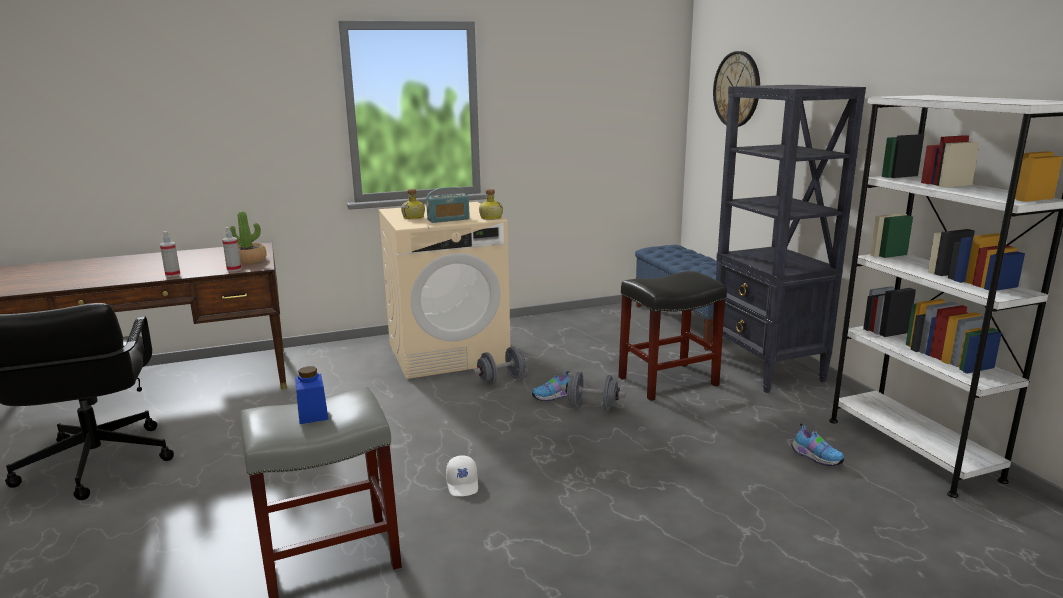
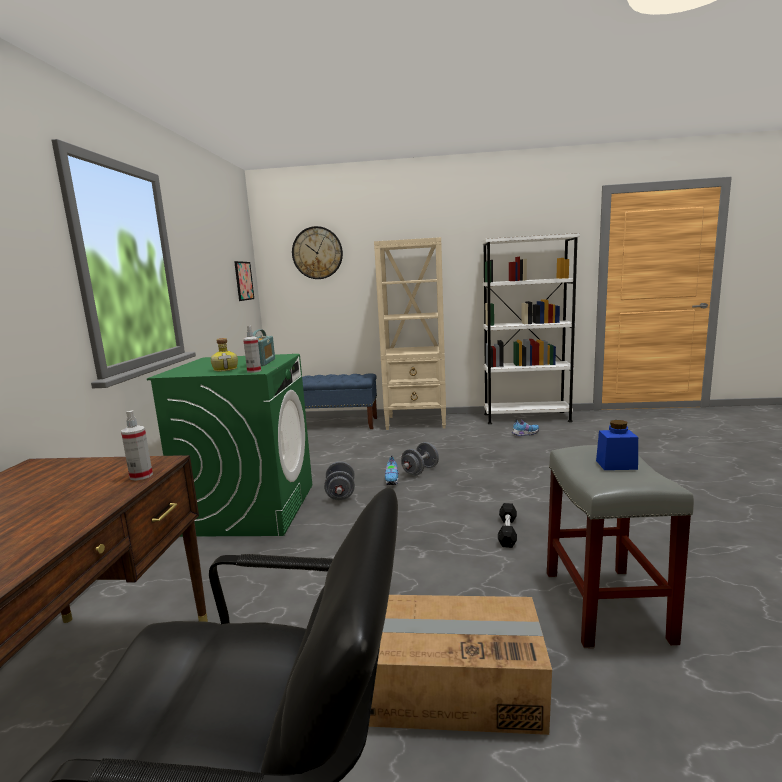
camera: 65 degrees left, 5 degrees down
(172, 275) = (77, 518): spray bottle -> spray bottle (254, 371)
(219, 492) = (453, 685): none -> cardboard box
(249, 260) = (109, 468): potted plant -> none
(448, 352) = (251, 508): beige washing machine -> green washing machine
(463, 484) = (507, 531): white cap -> black dumbbell
(490, 218) = (283, 355): bottle -> none
(642, 119) = (243, 281): none -> picture
(667, 382) = (406, 445): black stool -> none
(767, 370) = (417, 422): black bookcase -> beige bookcase

